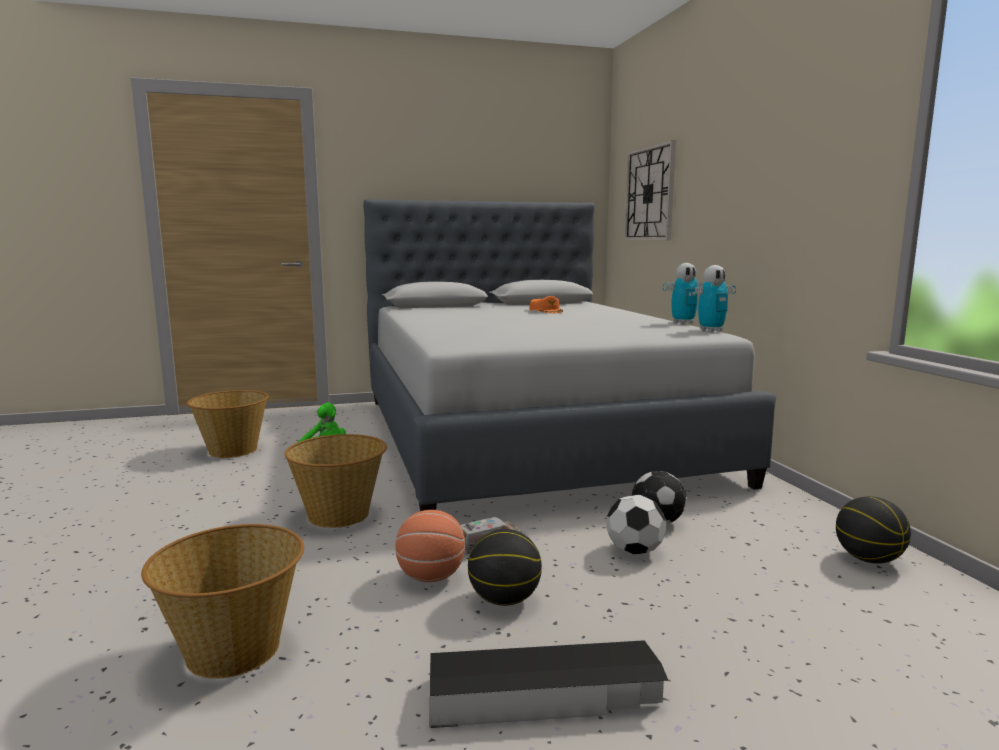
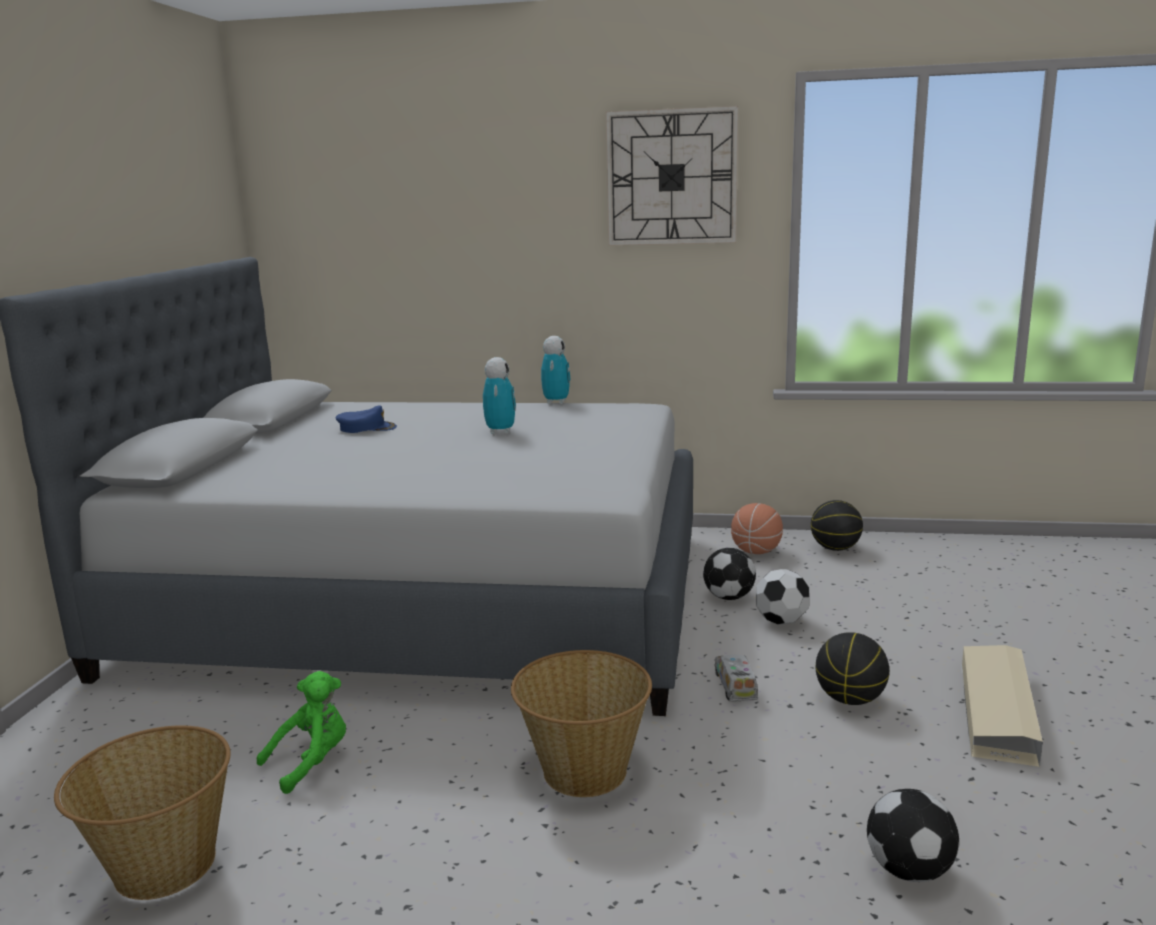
camera: 65 degrees left, 5 degrees up
(234, 651) = (910, 870): basket -> football
(430, 576) = (789, 730): basketball -> basketball (756, 552)
(545, 694) = (997, 711): black storage box -> beige storage box
(546, 311) = (367, 428): orange cap -> blue cap
(649, 194) = (374, 245): wall clock -> wall clock (671, 177)
(711, 330) = (619, 403): toy robot -> toy robot (500, 431)

